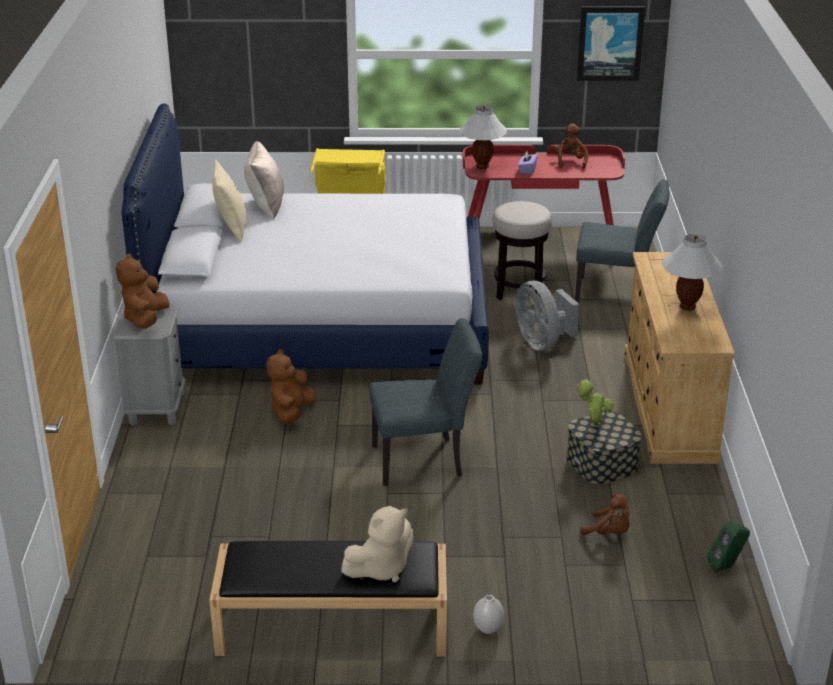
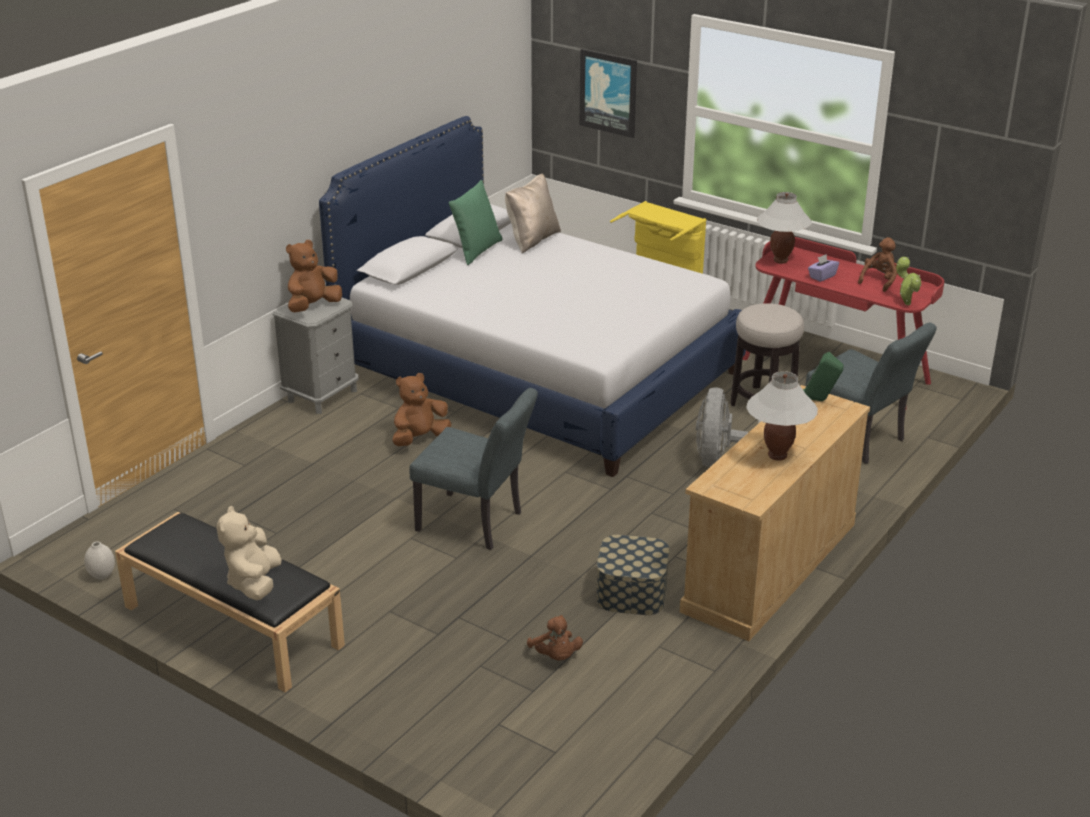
camera: 35 degrees right, 0 degrees up
(231, 228) = (476, 251): beige pillow -> green pillow
(381, 569) = (254, 583): beige plush toy -> beige plush toy turned 90 degrees clockwise
(487, 629) = (345, 687): white vase -> white vase (101, 575)
(594, 424) = (630, 546): potted plant -> potted plant (906, 303)
(610, 43) = (959, 156): picture -> picture (608, 92)
(726, 567) = (625, 738): green speaker -> green speaker (820, 400)

